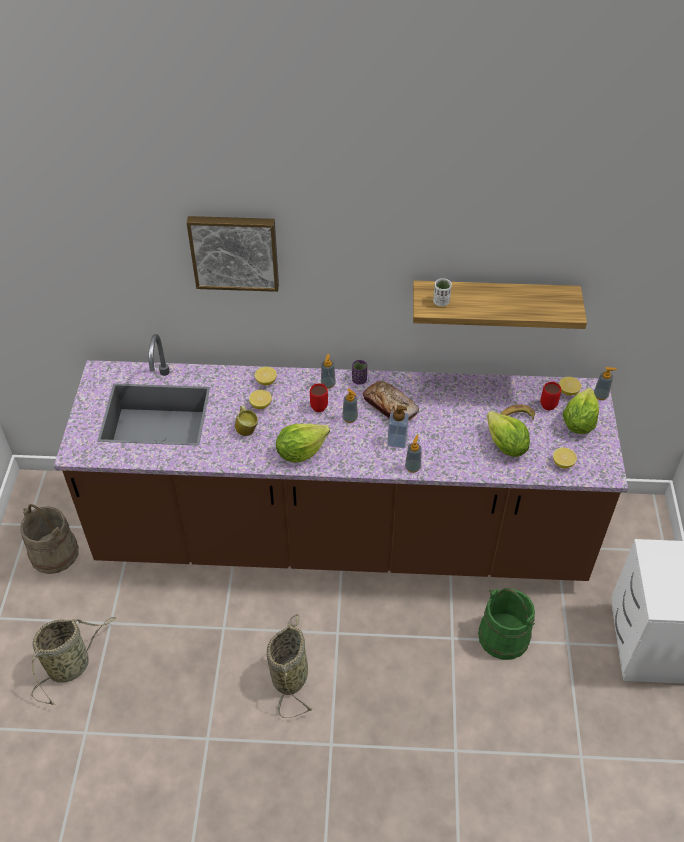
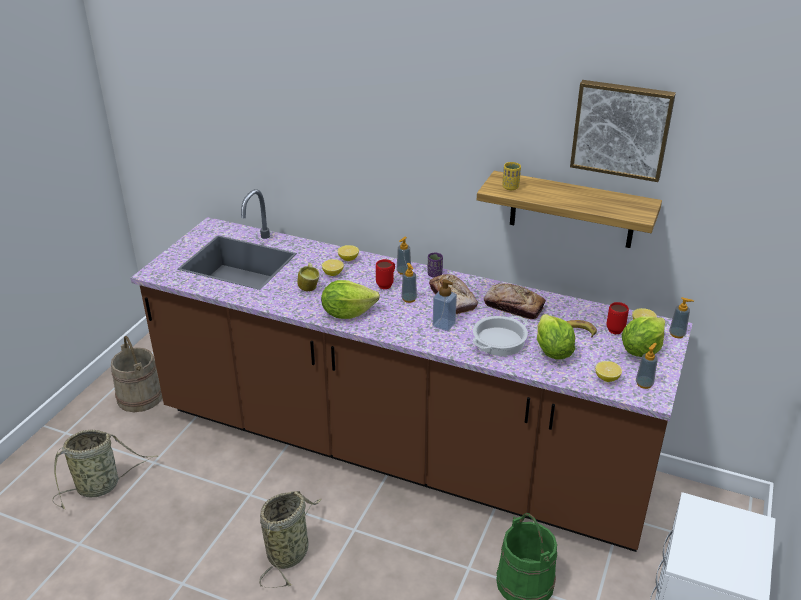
camera: 20 degrees right, 15 degrees down
(234, 251) = (334, 116): picture -> picture (621, 129)
(412, 467) = (447, 347): soap dispenser -> soap dispenser (644, 384)
(441, 302) = (510, 187): white cup -> yellow cup
(449, 401) = (513, 306): none -> bread
(455, 447) = (499, 341): none -> cooking pot

